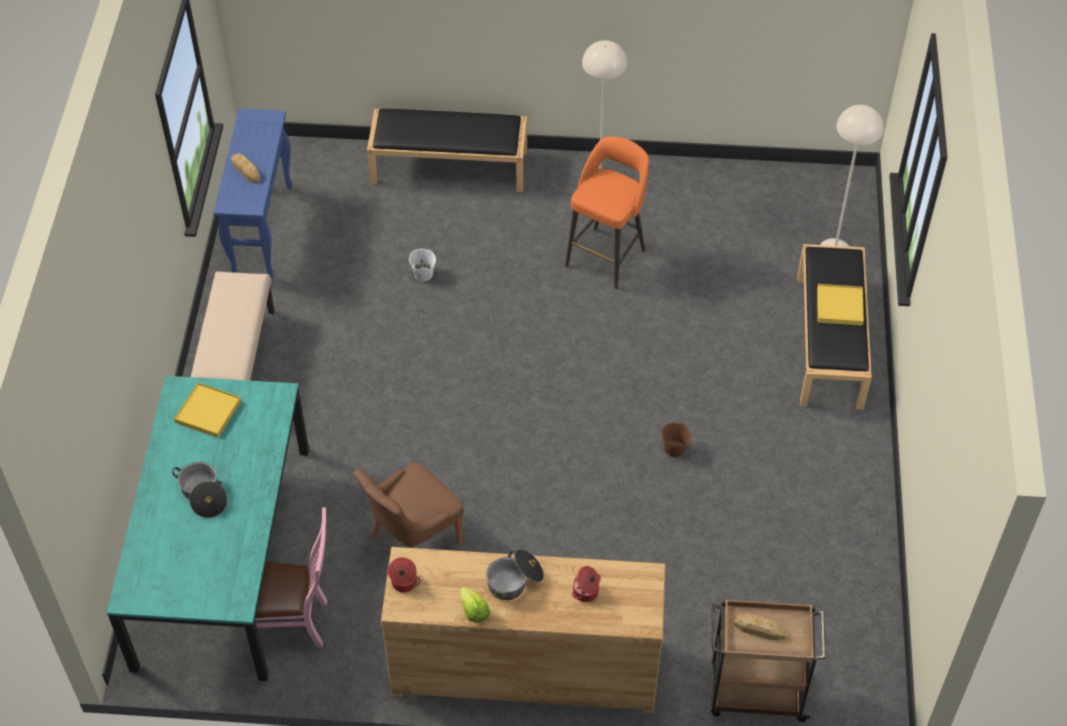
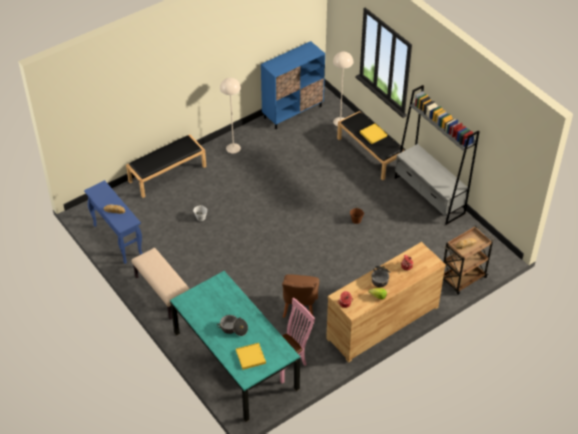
camera: 40 degrees left, 5 degrees down
(208, 412) = (201, 301): yellow tray -> yellow tray (250, 357)
(607, 256) = (263, 171): orange stool -> none
(768, 182) = (293, 112): none -> blue cabinet
(857, 491) = (429, 196): none -> grey bookcase

